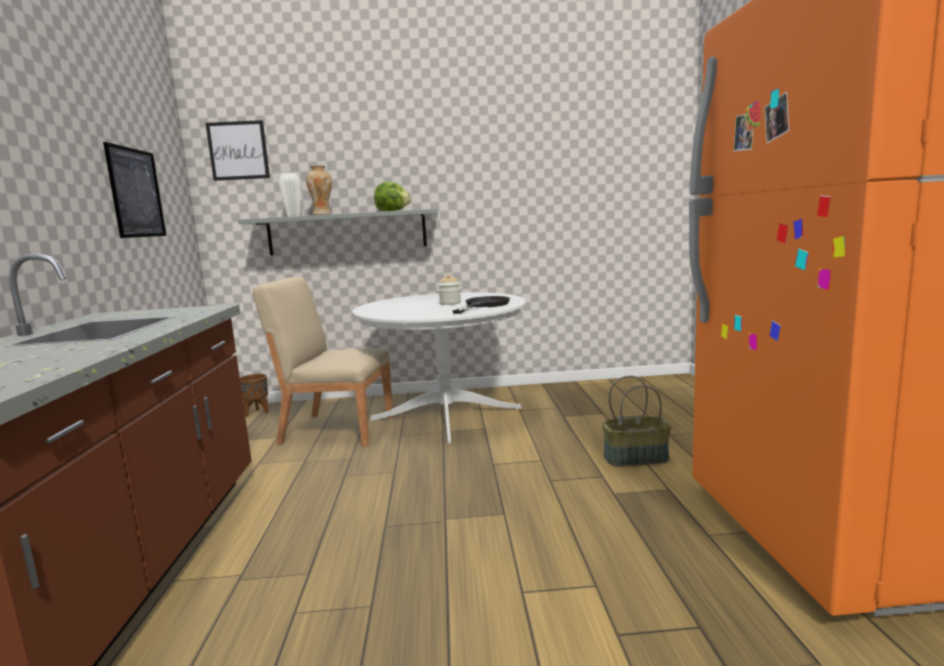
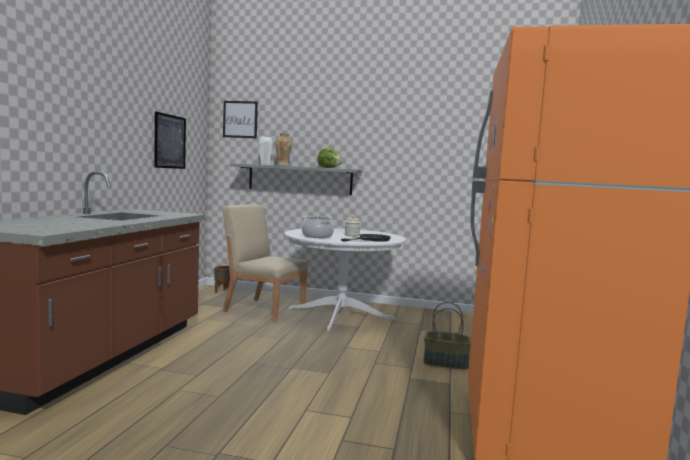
camera: 15 degrees right, 5 degrees down
(408, 312) = (317, 236): none -> cooking pot

